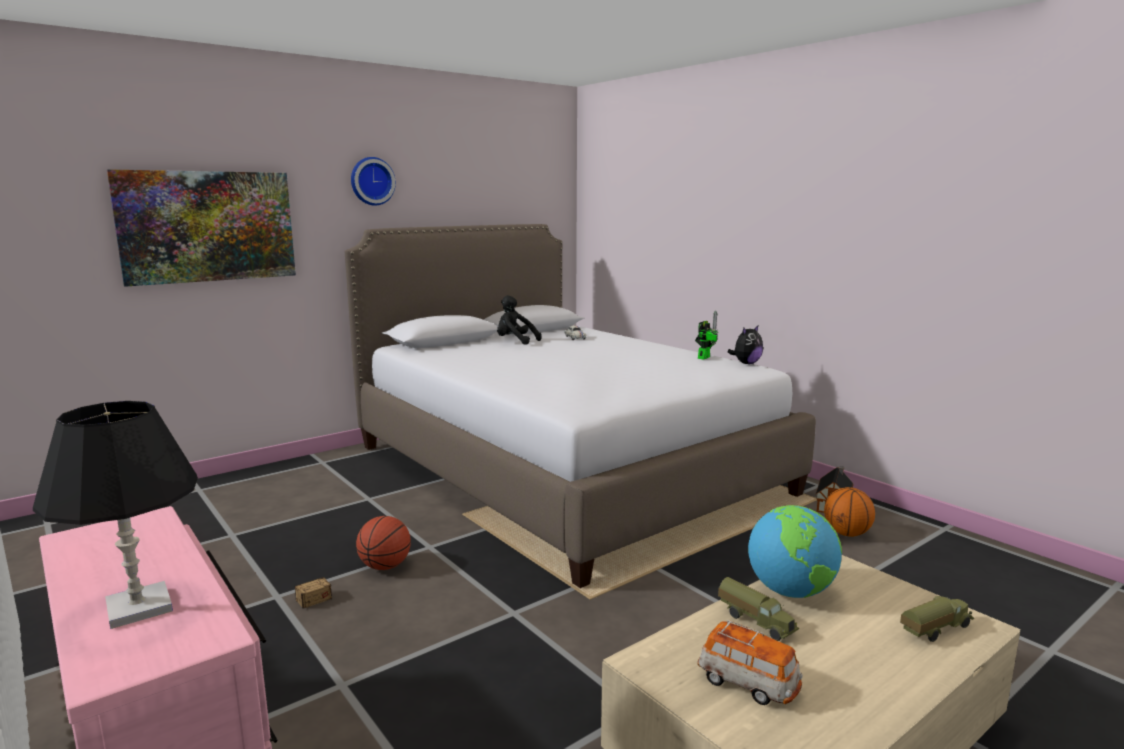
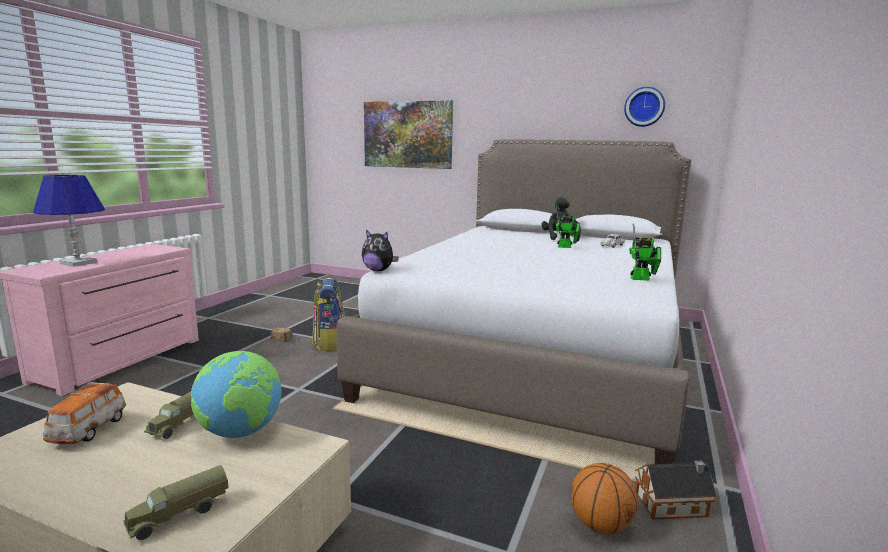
camera: 60 degrees right, 0 degrees up
(138, 608) = (78, 263): black table lamp -> blue table lamp
(371, 181) = (511, 104): wall clock -> wall clock (644, 107)
(385, 566) = (329, 343): basketball -> backpack
(561, 348) = (566, 247): none -> toy robot
(746, 363) = (657, 293): plush toy -> plush toy (378, 270)
(934, 629) = (179, 516): toy truck -> toy truck turned 105 degrees clockwise

